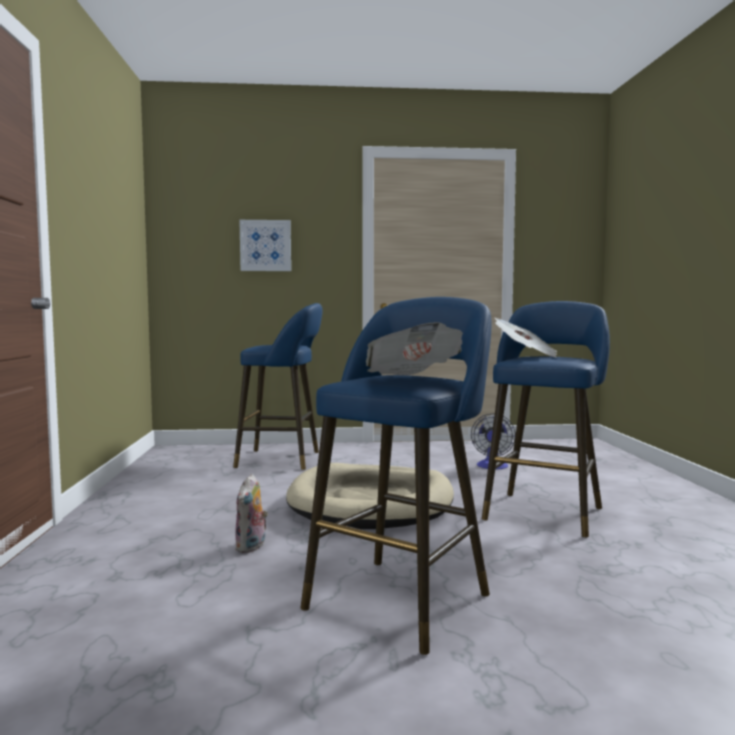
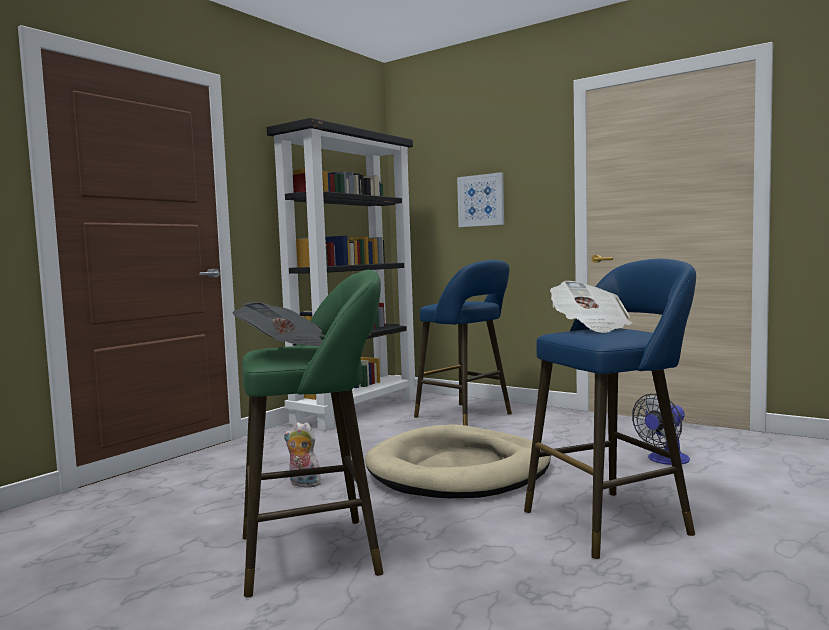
camera: 40 degrees right, 0 degrees up
(154, 471) = (356, 410): none -> black bookcase
(252, 547) = (303, 484): plush toy -> plush toy turned 60 degrees clockwise
(403, 597) = (319, 553): blue stool -> green stool

